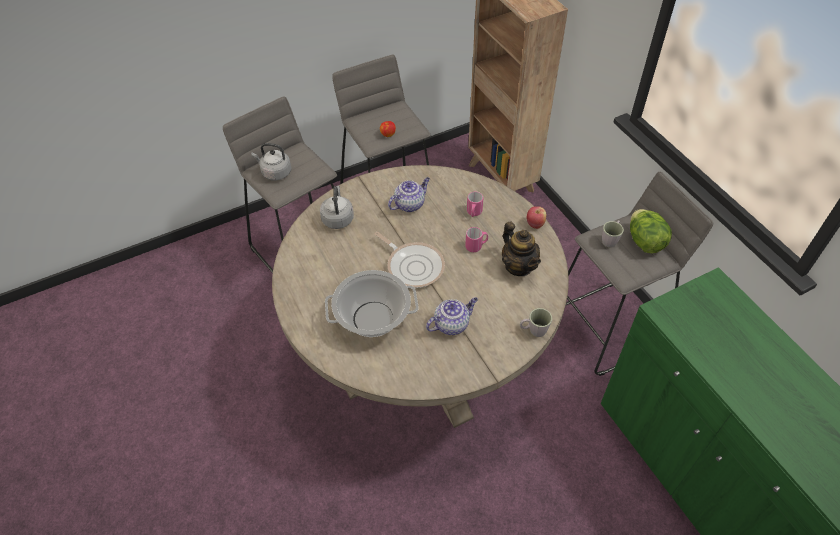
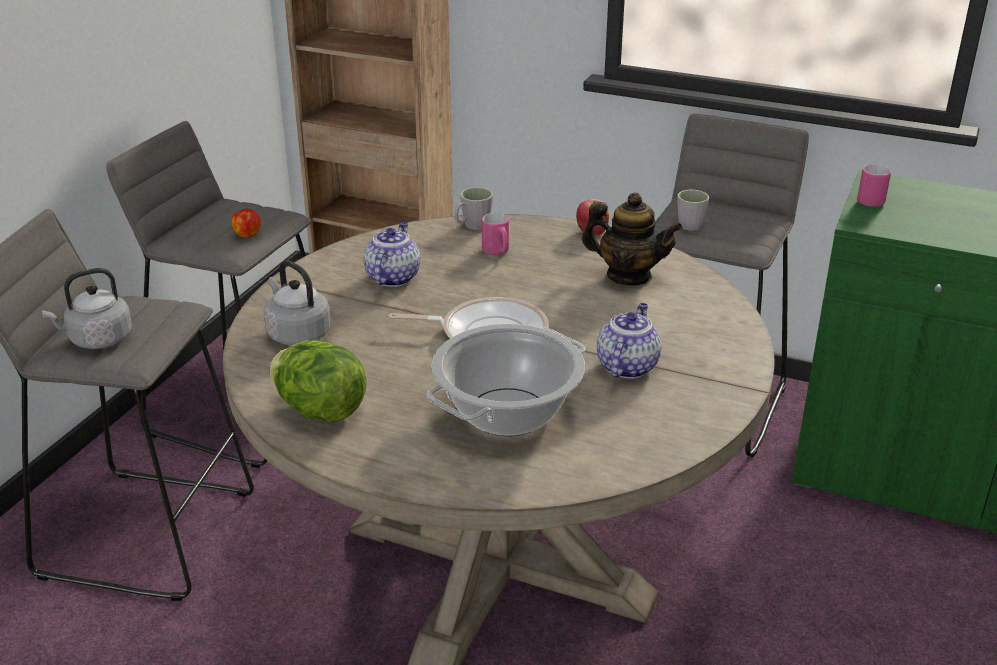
camera: 40 degrees left, 20 degrees down
(476, 246) = (547, 280): pink mug -> pink mug (872, 200)
(533, 330) = (736, 324): grey mug -> grey mug (472, 226)
(644, 242) = (727, 210): lettuce -> lettuce (320, 410)

